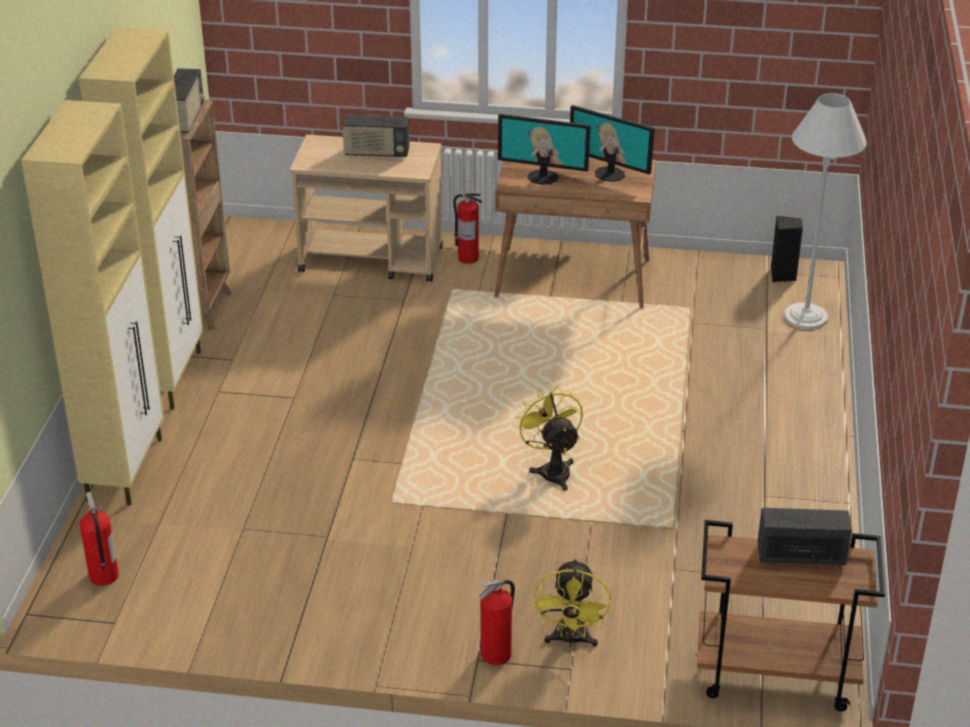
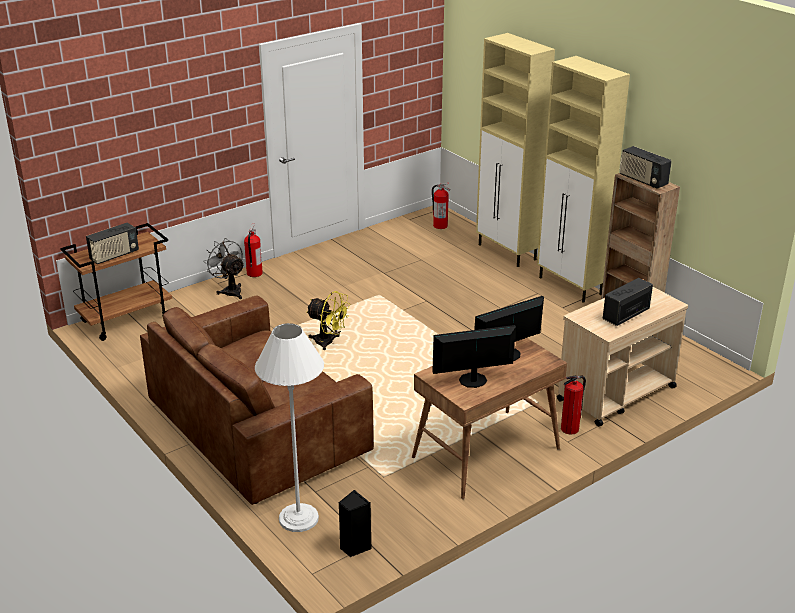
camera: 135 degrees right, 5 degrees down
(571, 640) = (230, 290): yellow fan -> grey fan
(755, 416) = (256, 426): none -> brown sofa

